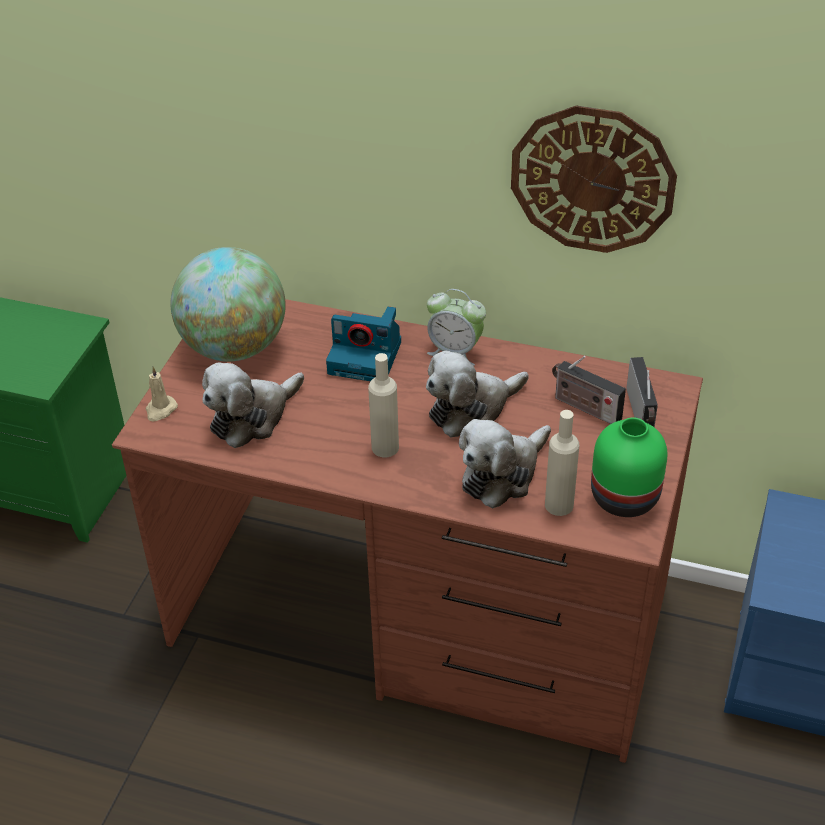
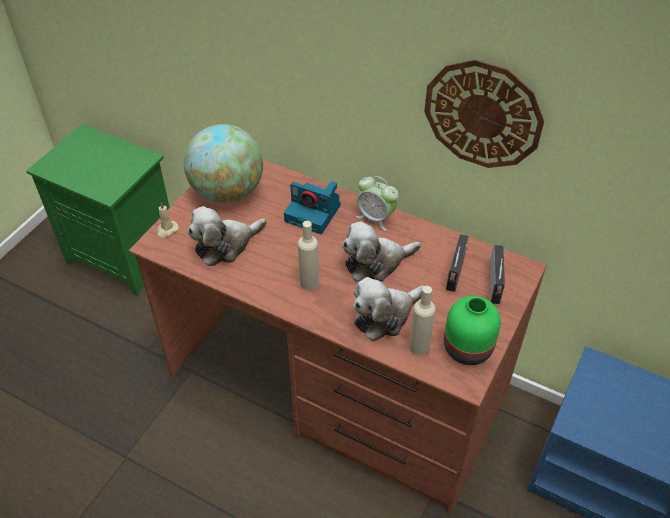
camera: 10 degrees right, 5 degrees up
(584, 408) = (455, 274): radio -> radio turned 120 degrees counterclockwise

